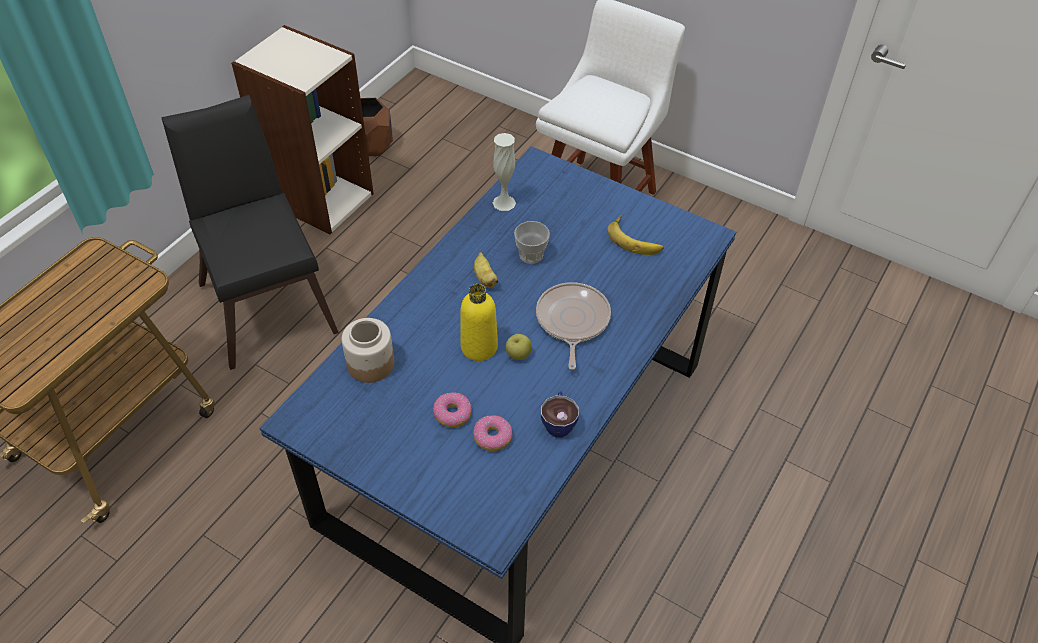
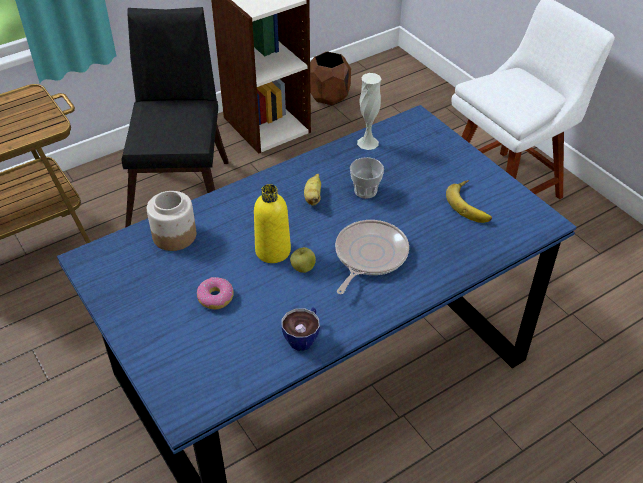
camera: 25 degrees right, 5 degrees down
(493, 437) = (237, 329): donut -> none

